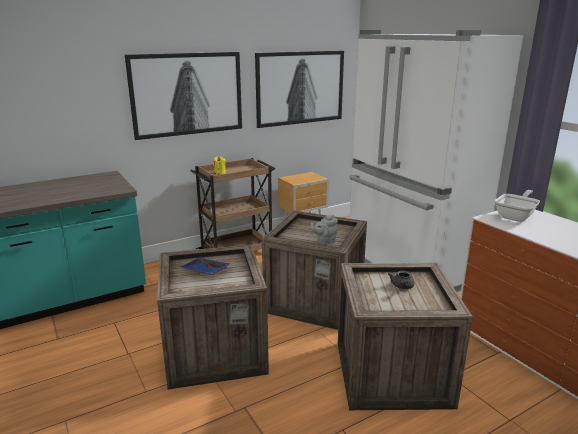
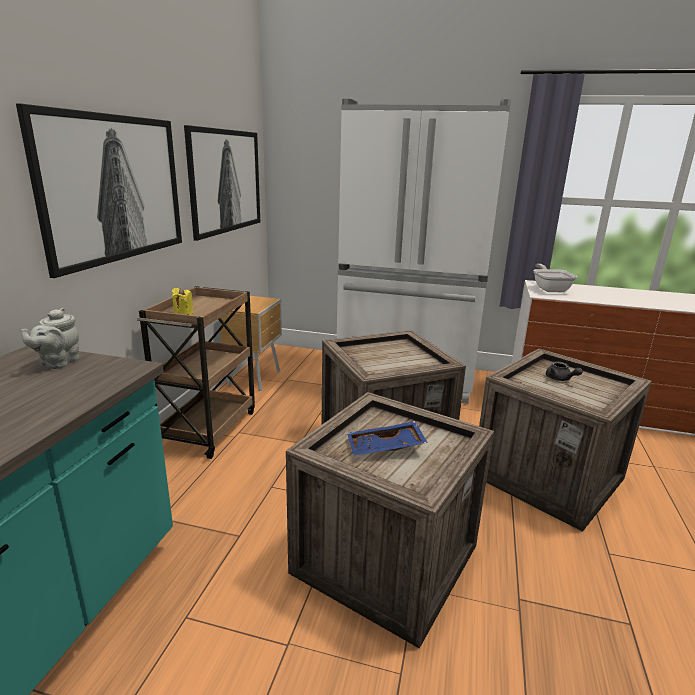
camera: 45 degrees left, 0 degrees up
(324, 242) = (417, 363): grey teapot -> grey teapot (58, 363)

